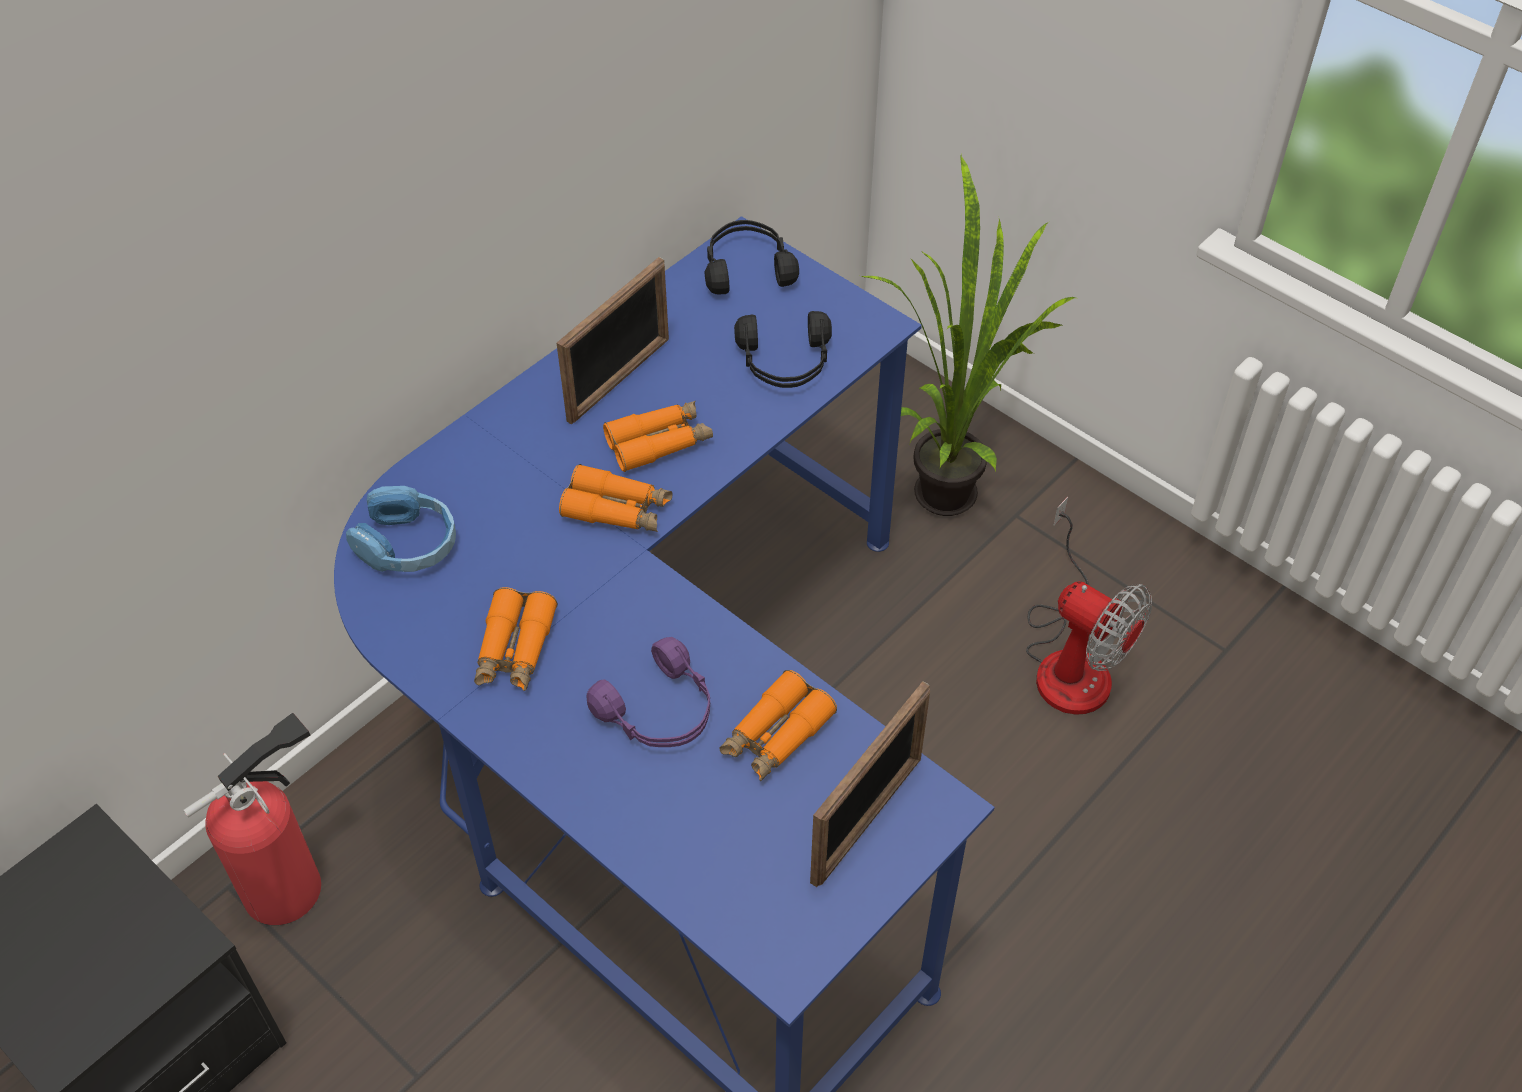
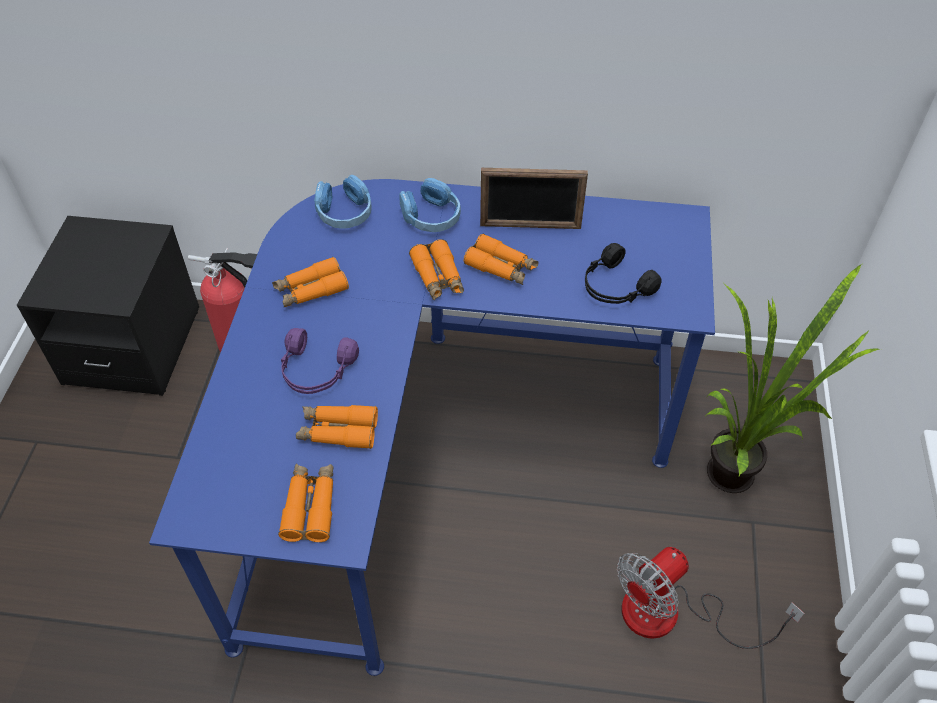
camera: 55 degrees right, 0 degrees up
(507, 461) = (431, 217): none -> blue headphones
(747, 267) = (671, 230): black headphones -> none
(867, 819) = (310, 506): picture frame -> orange binoculars
(1071, 659) = (671, 616): fan -> fan turned 45 degrees clockwise

